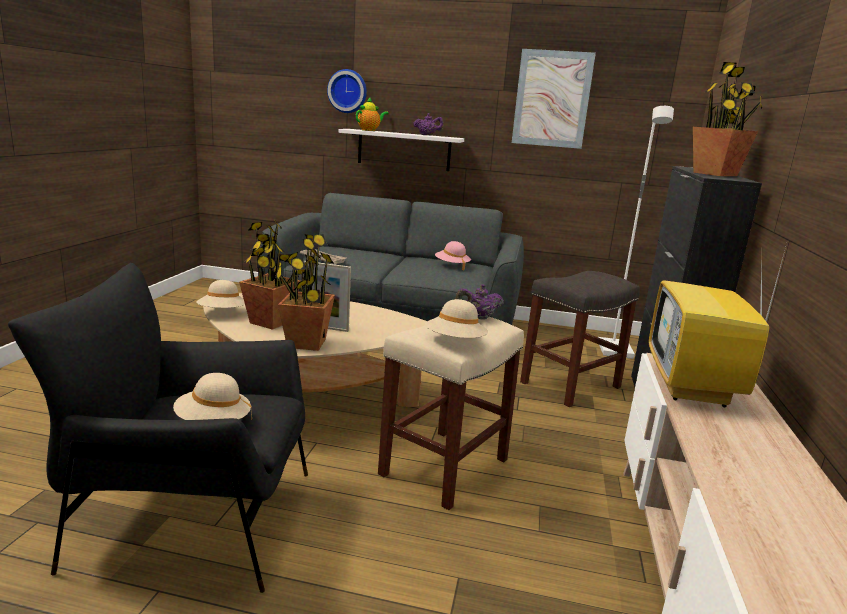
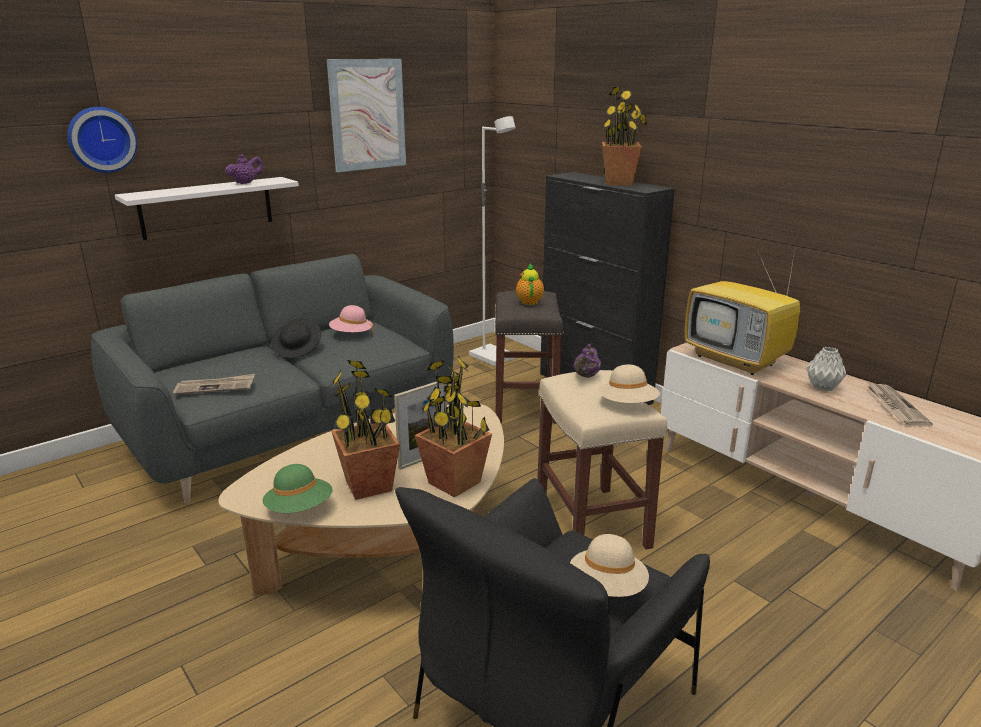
camera: 50 degrees left, 5 degrees up
(223, 313) = (299, 509): beige hat -> green hat
(370, 130) = (165, 192): teapot -> teapot (529, 301)
(406, 261) = (298, 349): none -> black hat
(731, 445) = (822, 387): none -> grey vase
(784, 506) = (895, 406): none -> newspaper

